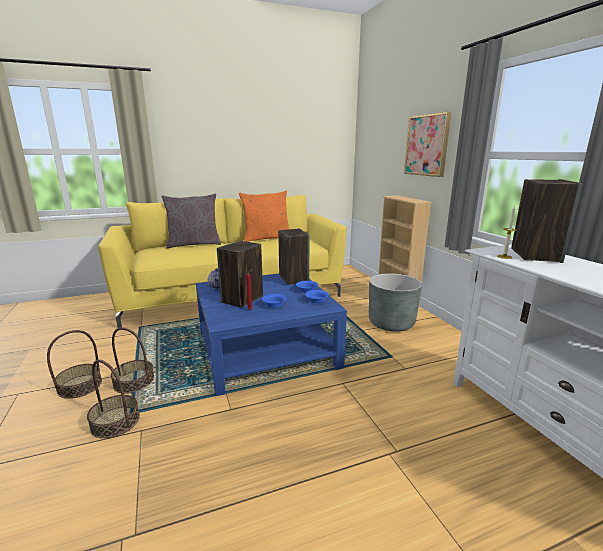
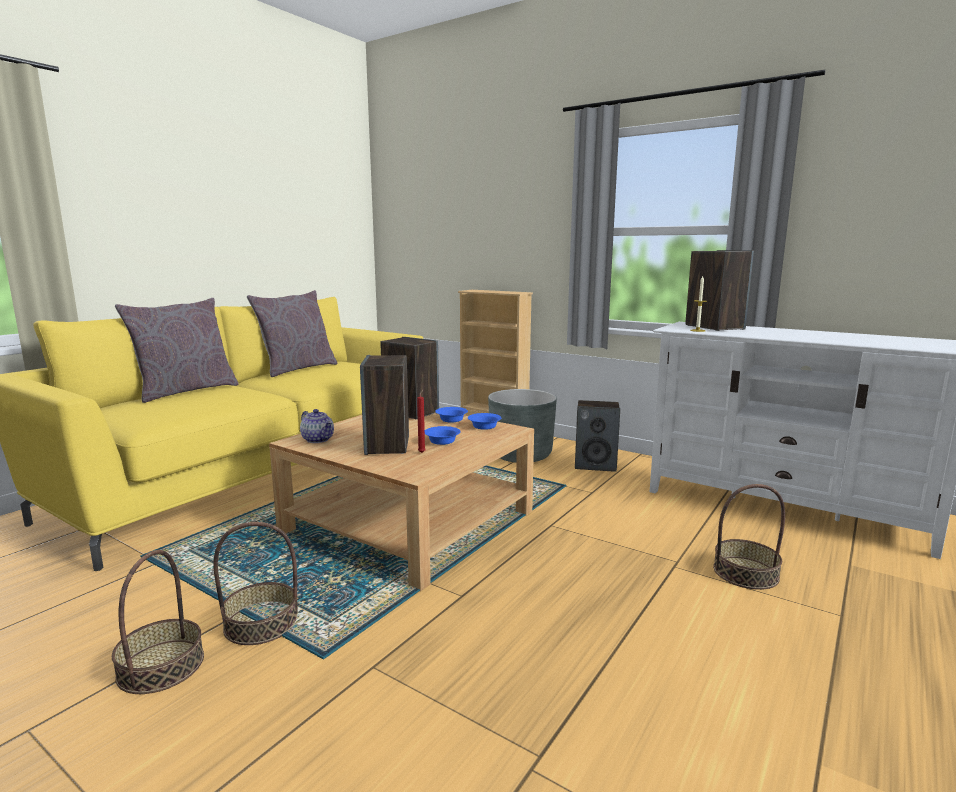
camera: 35 degrees left, 5 degrees down
(115, 422) = (313, 677): basket -> basket (745, 573)
(266, 238) = (297, 369): orange pillow -> grey pillow
(266, 349) = (409, 521): blue coffee table -> beige coffee table
(427, 145) = (514, 222): picture -> none
(437, 347) = (595, 465): none -> speaker

